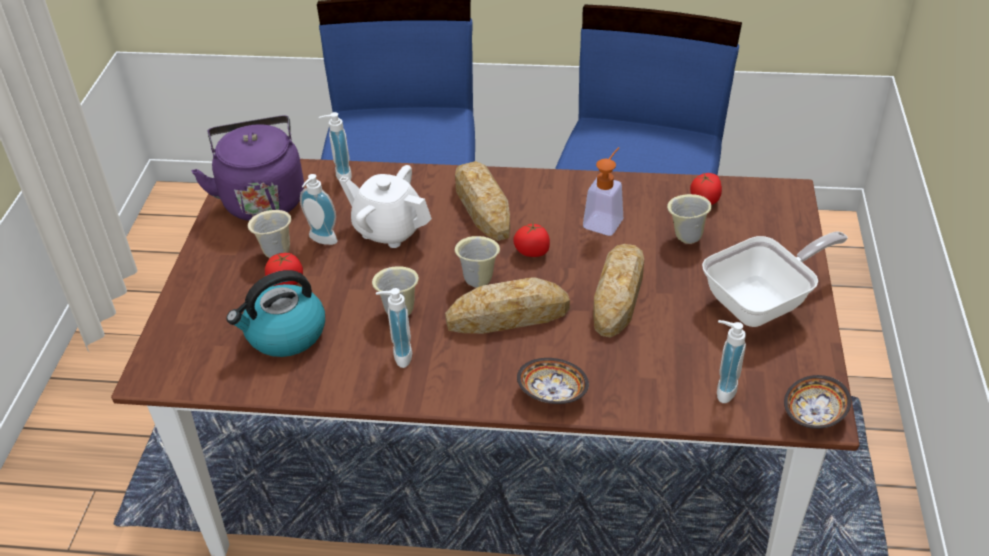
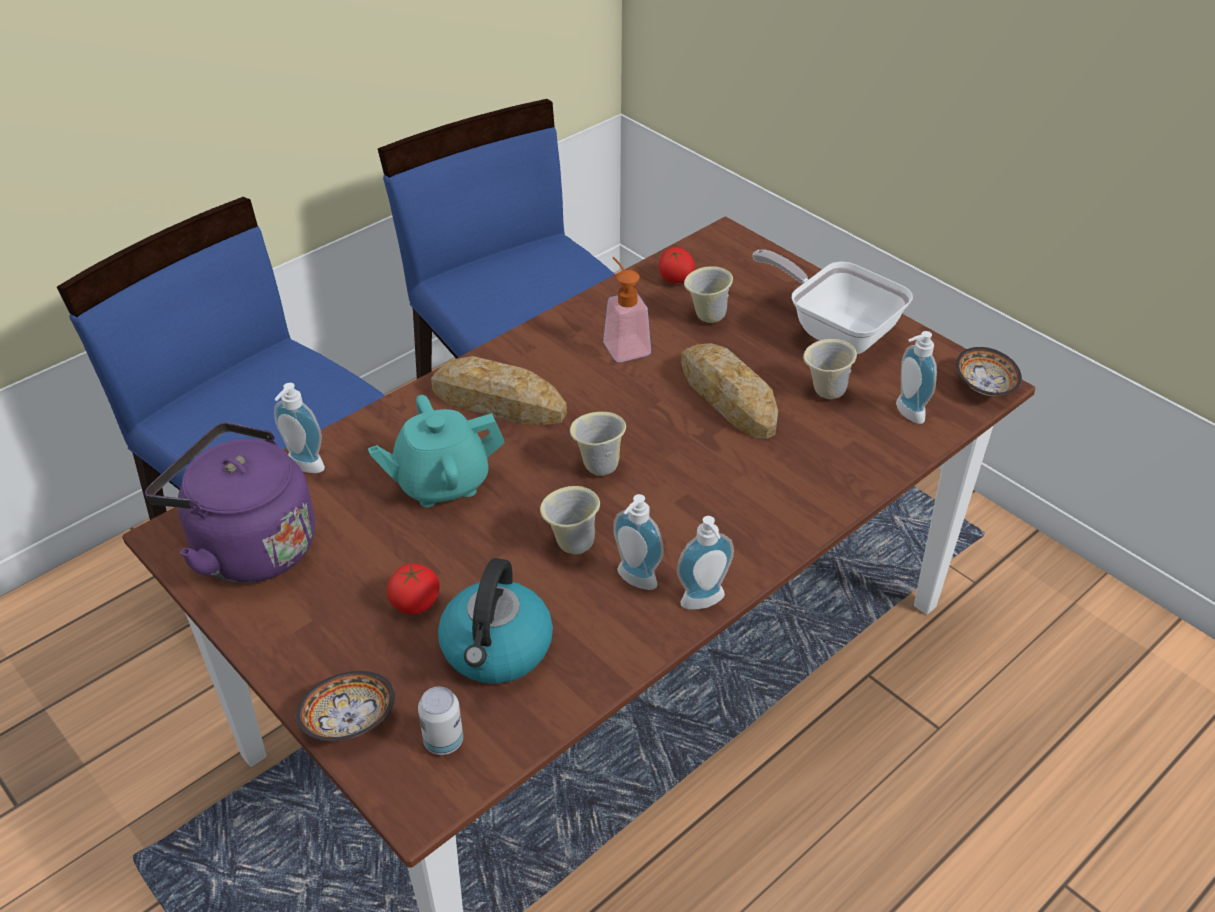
camera: 50 degrees left, 0 degrees up
(199, 357) = (443, 741): none -> can
(276, 252) = (355, 585): beige mug -> beige mug (824, 393)
(321, 241) = (387, 540): soap dispenser -> soap dispenser (704, 603)
(389, 230) = (441, 482): white teapot -> turquoise teapot
(508, 315) = (670, 477): bread -> none
(532, 251) = (605, 411): tomato -> none
(553, 395) = (805, 511): bowl -> bowl (351, 722)
(763, 302) = (835, 330): frying pan -> frying pan turned 60 degrees counterclockwise

